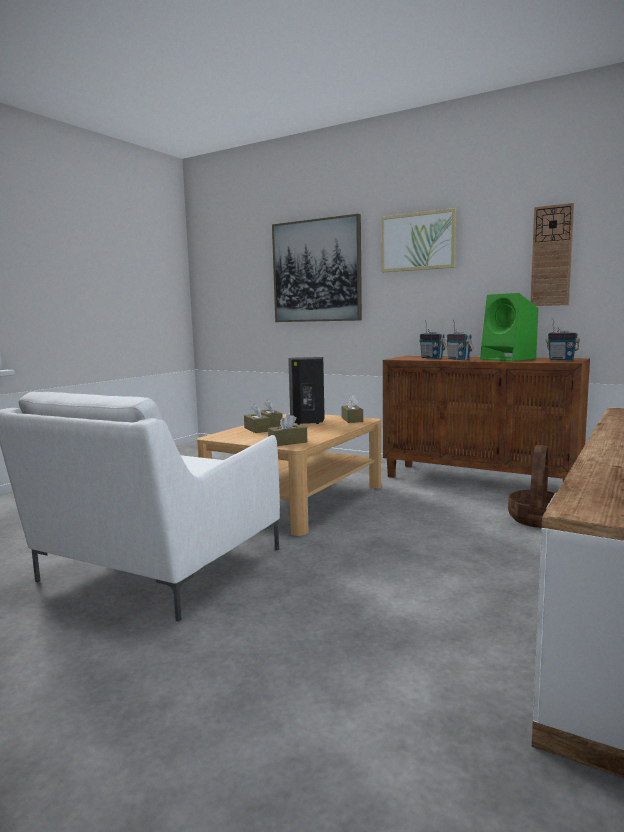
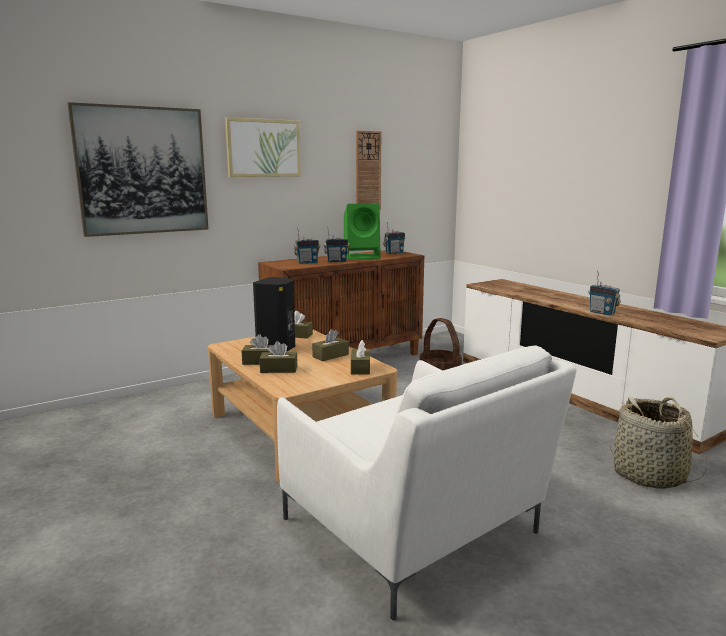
camera: 65 degrees left, 5 degrees up
(310, 433) = (330, 355): none -> brown tissue box
(384, 690) = (649, 475): none -> basket
(597, 456) = (602, 313): none -> radio

